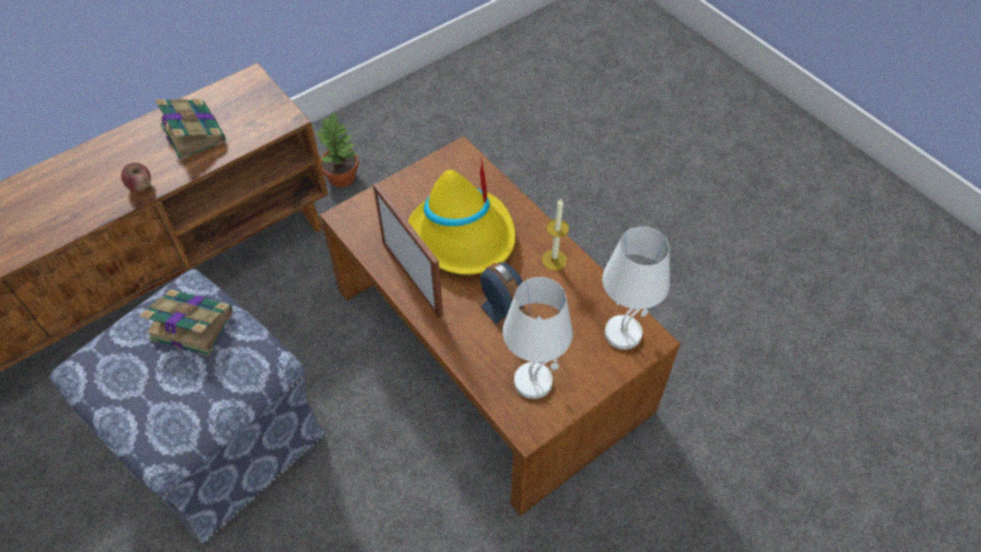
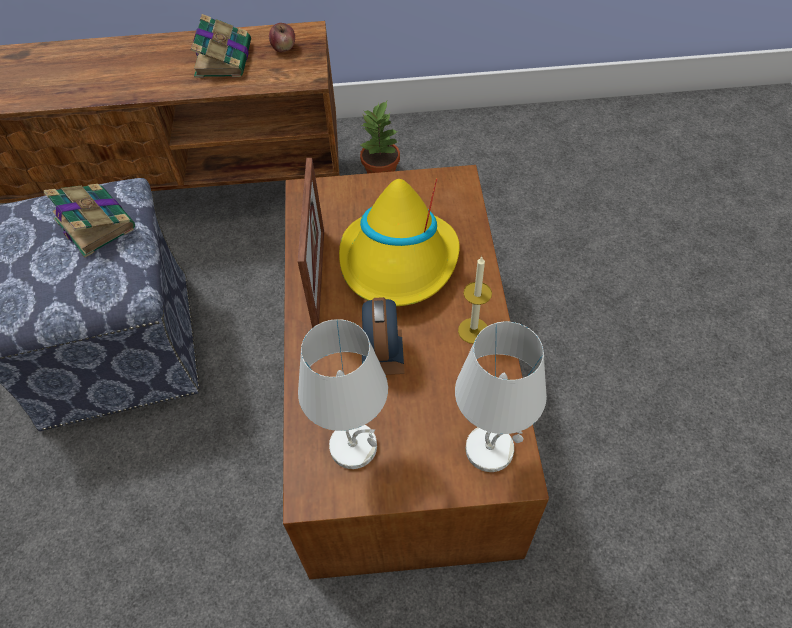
camera: 35 degrees right, 0 degrees up
(140, 185) = (147, 86): apple -> apple (284, 48)

